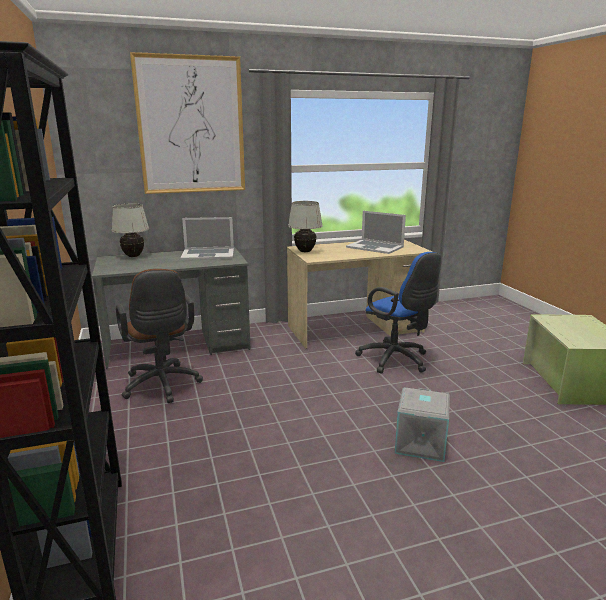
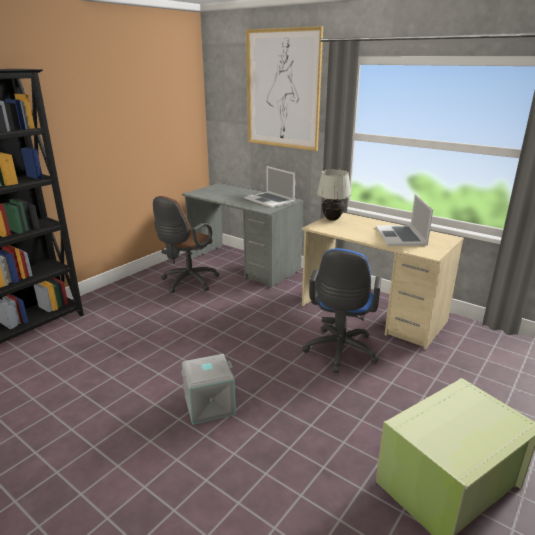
camera: 55 degrees right, 5 degrees up
(133, 256) = (233, 188): white table lamp -> none

